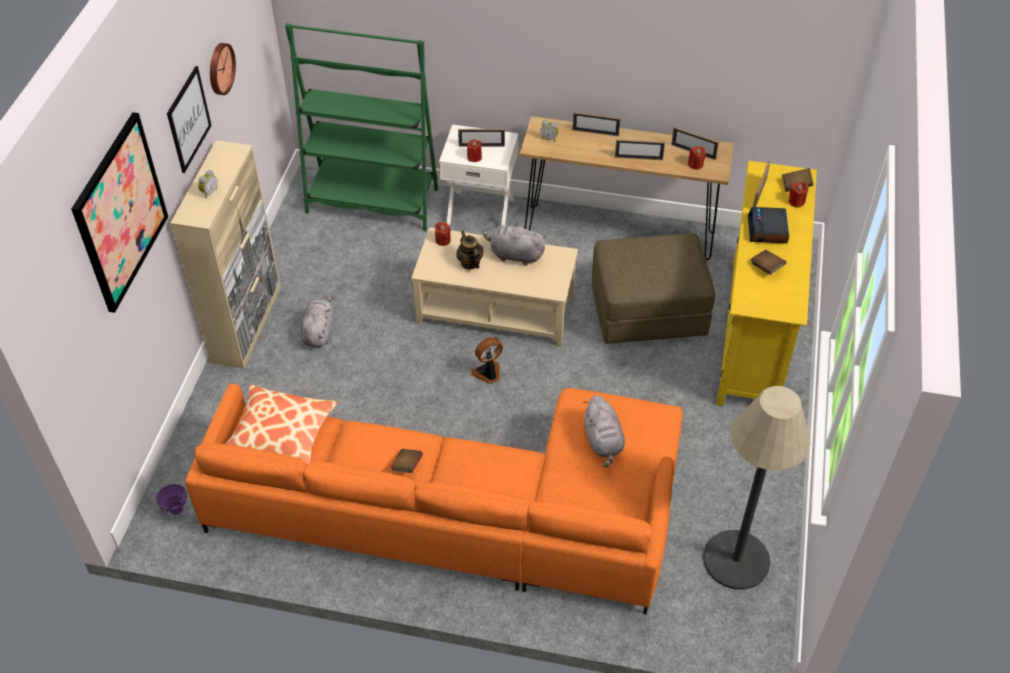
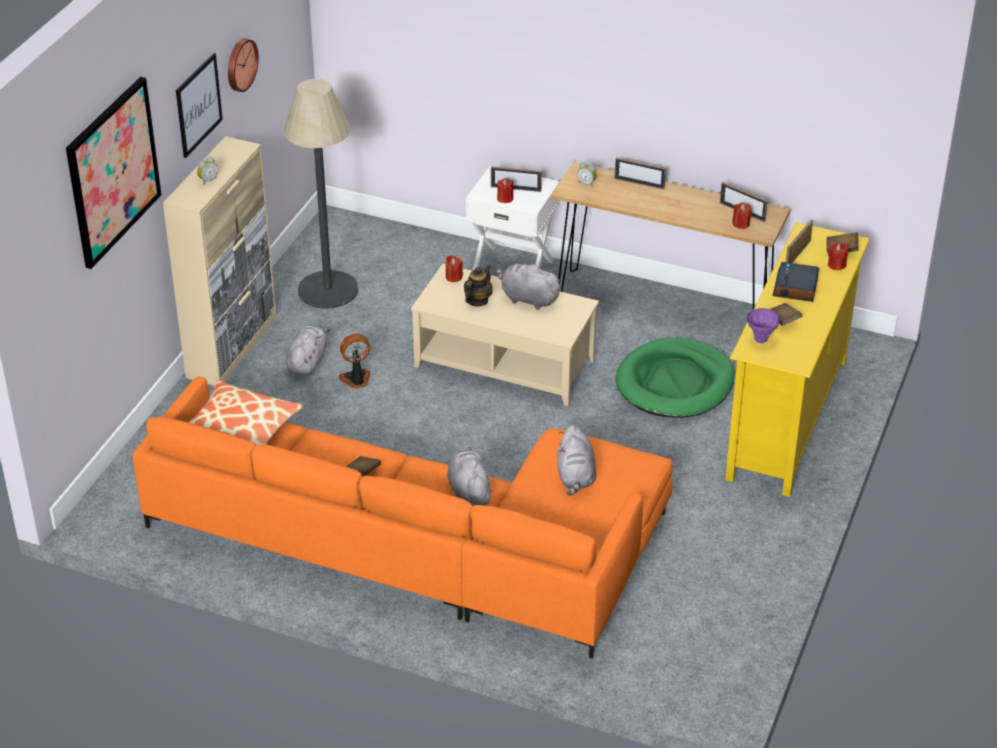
camera: 10 degrees right, 10 degrees down
(176, 510) = (121, 505): purple vase -> purple vase (761, 339)
(372, 201) = (395, 246): green bookcase -> none
(470, 263) = (477, 301): teapot -> teapot turned 45 degrees clockwise
(488, 373) = (480, 422): fan -> fan (356, 380)
(510, 472) = (469, 492): none -> grey plush toy
(638, 158) = (679, 212): picture frame -> none
(648, 310) = (675, 383): brown ottoman -> green dog bed
(736, 560) = (705, 623): floor lamp -> floor lamp (328, 290)

